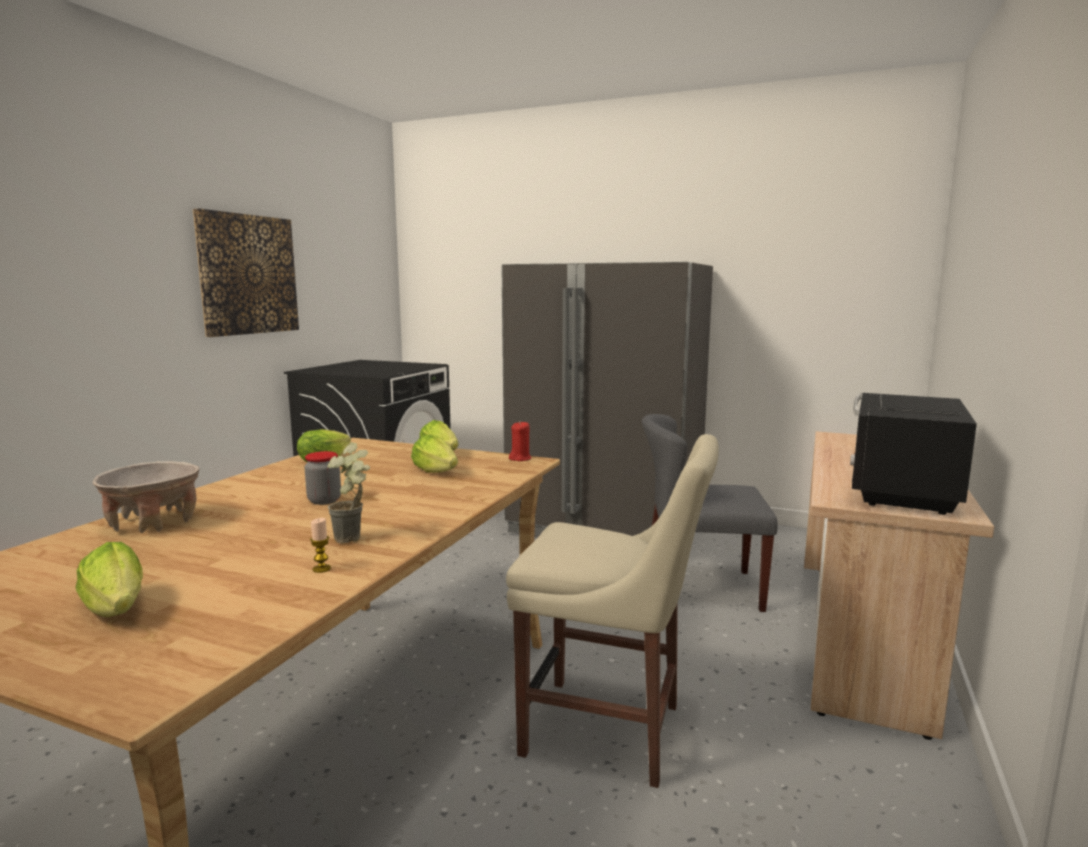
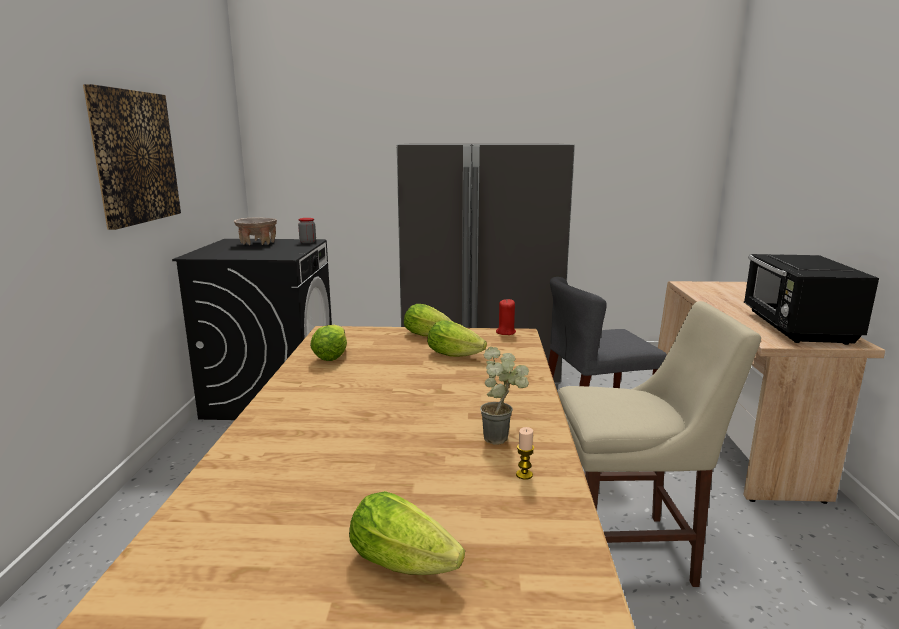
camera: 20 degrees left, 5 degrees up
(153, 523) = (273, 454): beige bowl -> beige bowl (257, 243)
(324, 500) = (405, 400): jar -> jar (308, 242)

